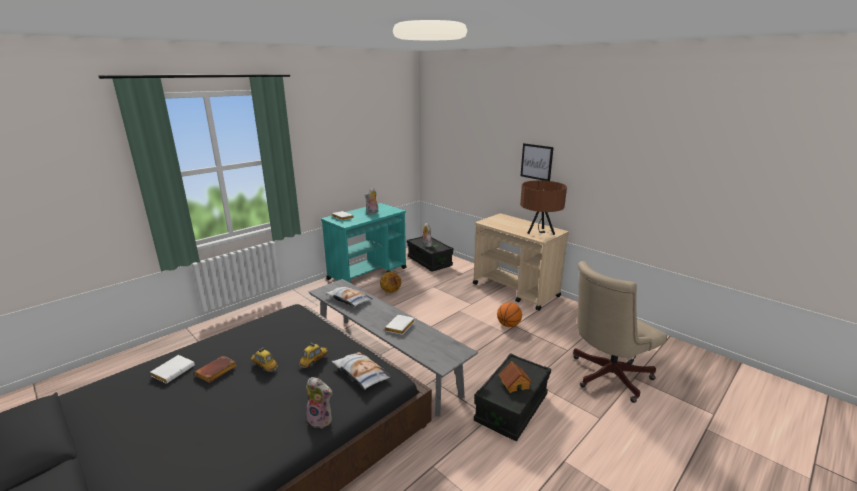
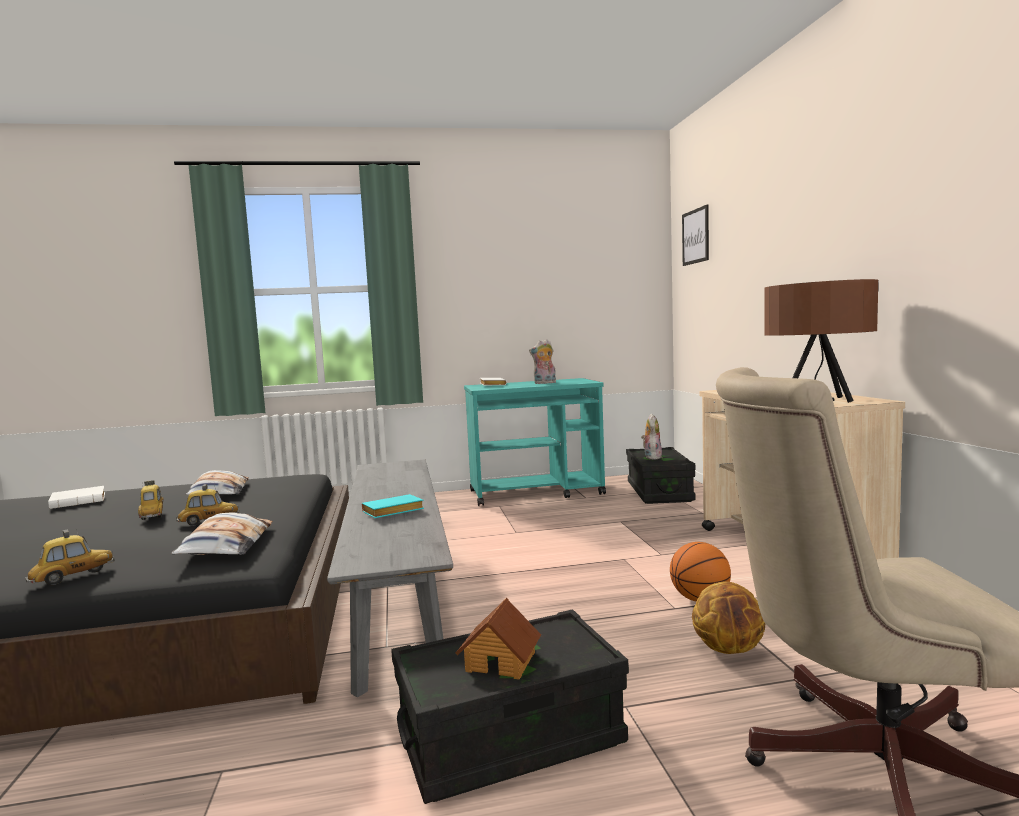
camera: 35 degrees right, 15 degrees down
(216, 372) = (104, 510): brown book -> none
(321, 419) = (72, 577): plush toy -> toy car
(348, 300) = (387, 477): pillow -> pillow (219, 492)
(391, 291) = (541, 516): basketball -> basketball (729, 649)
(400, 327) = (392, 512): white book -> turquoise book
(536, 162) = (835, 254): picture -> picture (695, 236)

